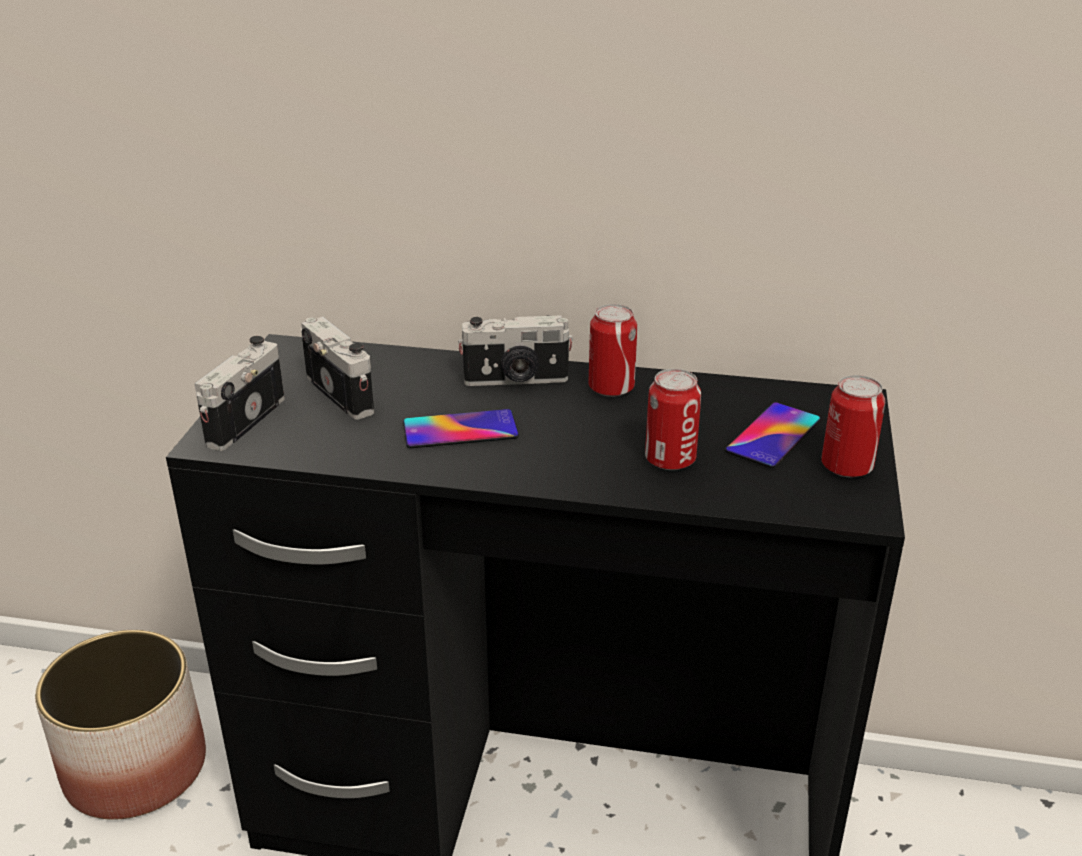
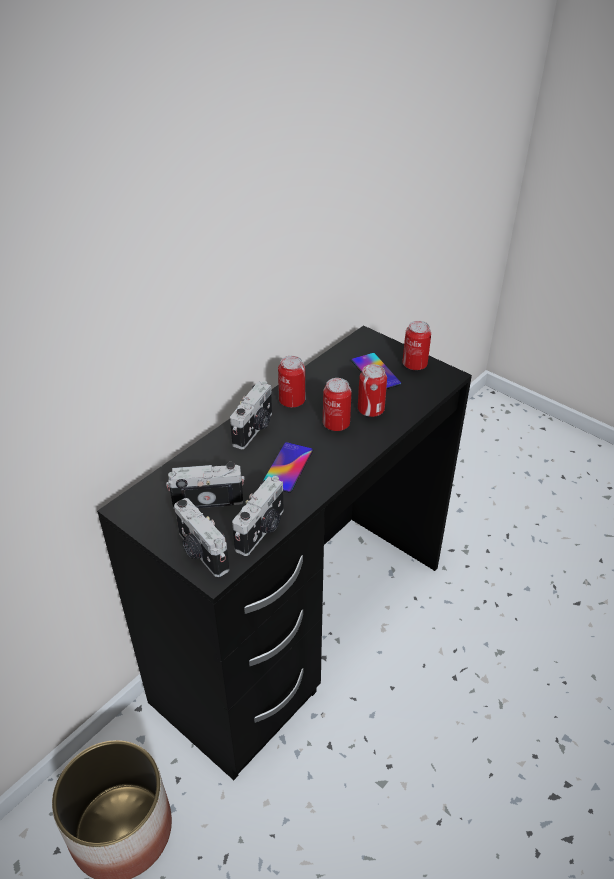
camera: 60 degrees left, 10 degrees up
(315, 451) = (262, 530): none -> camera
(599, 439) = (336, 424): none -> can

